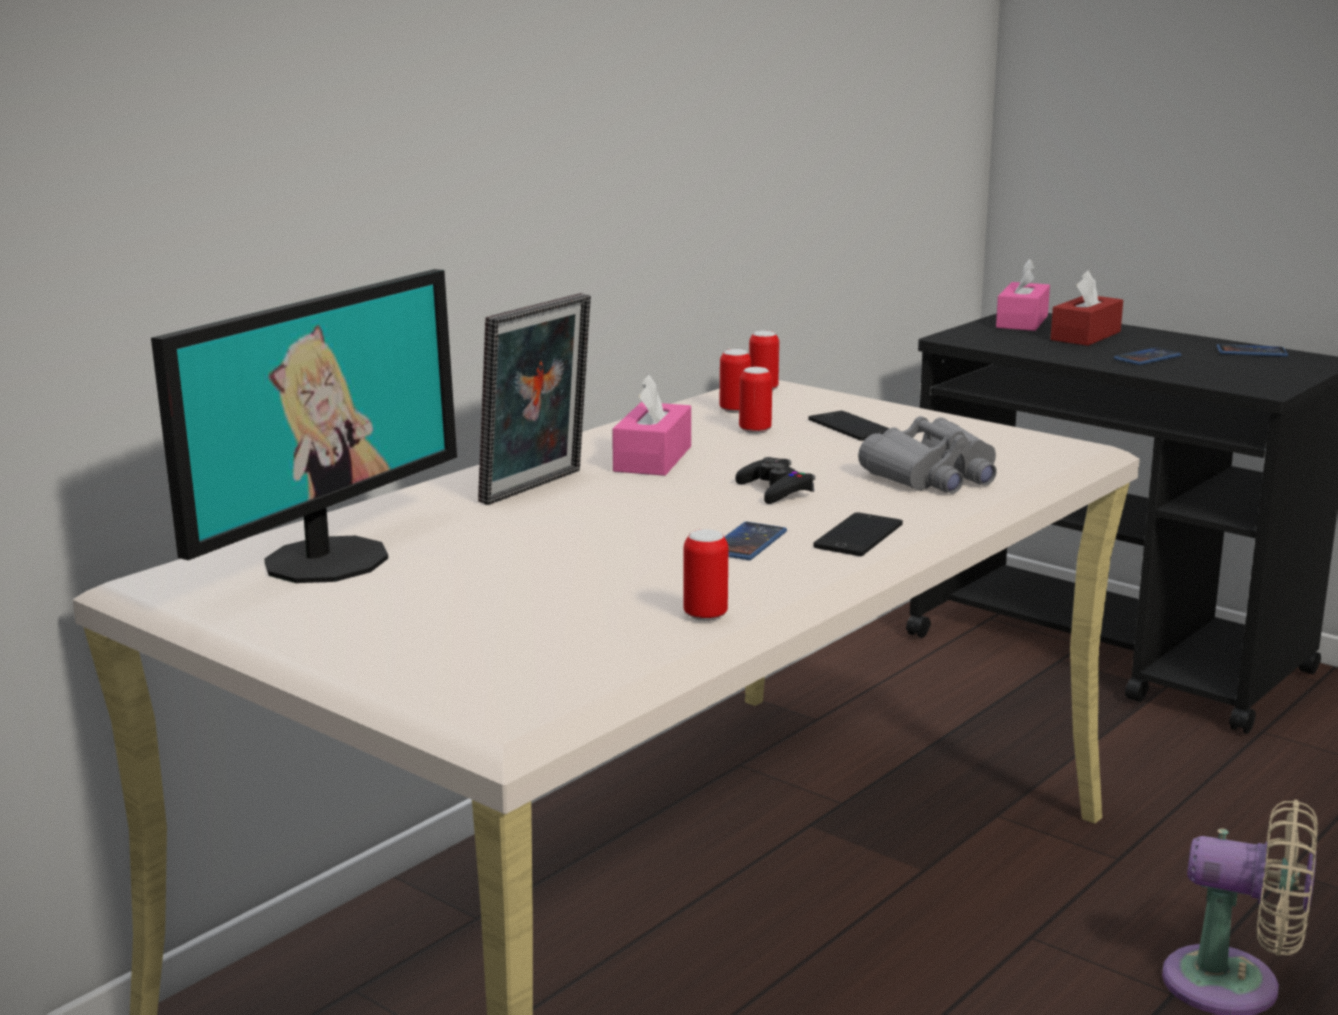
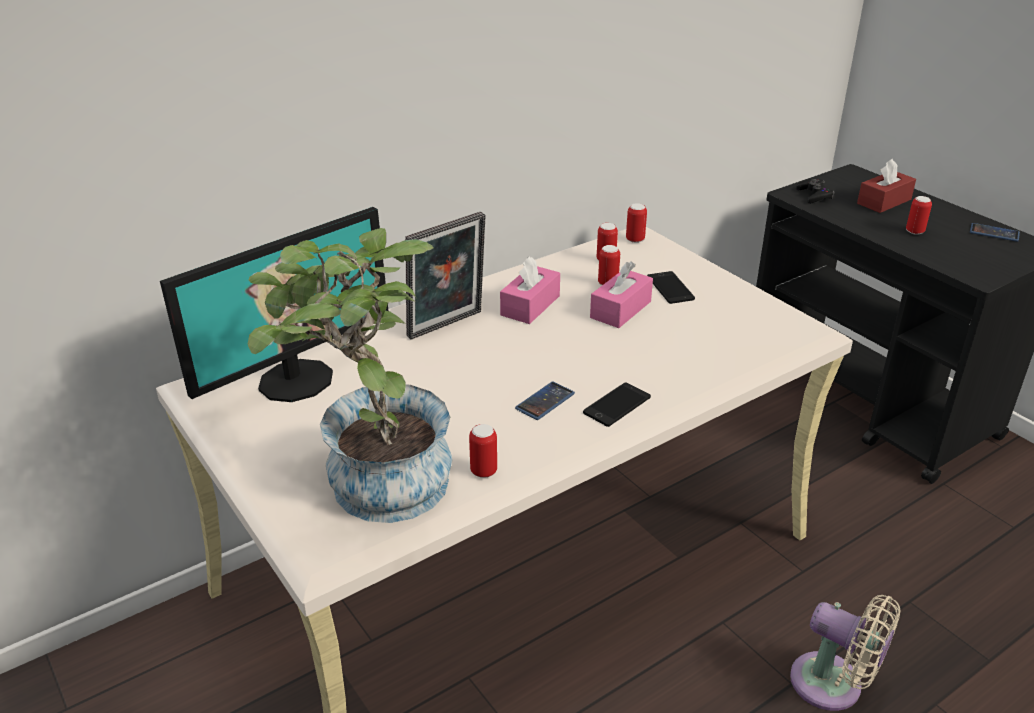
camera: 15 degrees right, 15 degrees up
(533, 643) = (372, 481): none -> potted plant
(775, 490) = (589, 349): black game controller -> black game controller (814, 195)
(933, 477) = (696, 349): grey binoculars -> none
(1022, 321) = (848, 180): pink tissue box -> pink tissue box (620, 309)
(1147, 358) = (914, 231): phone -> can

